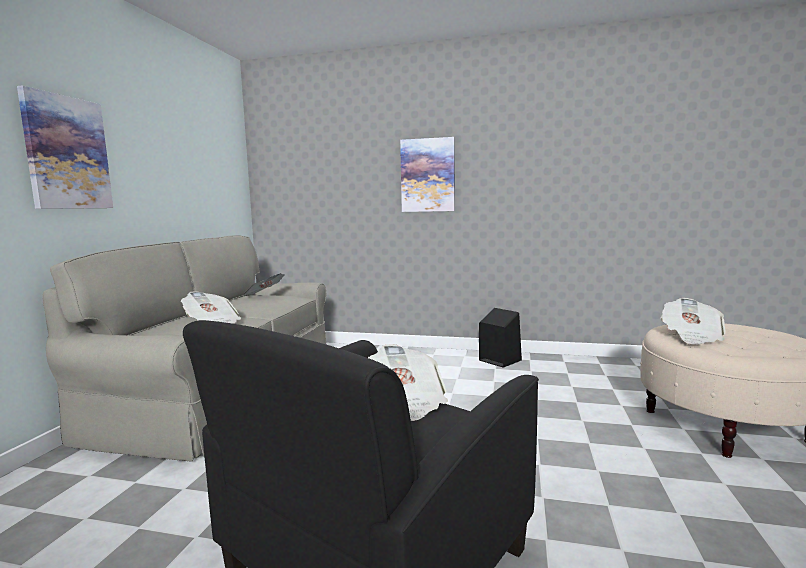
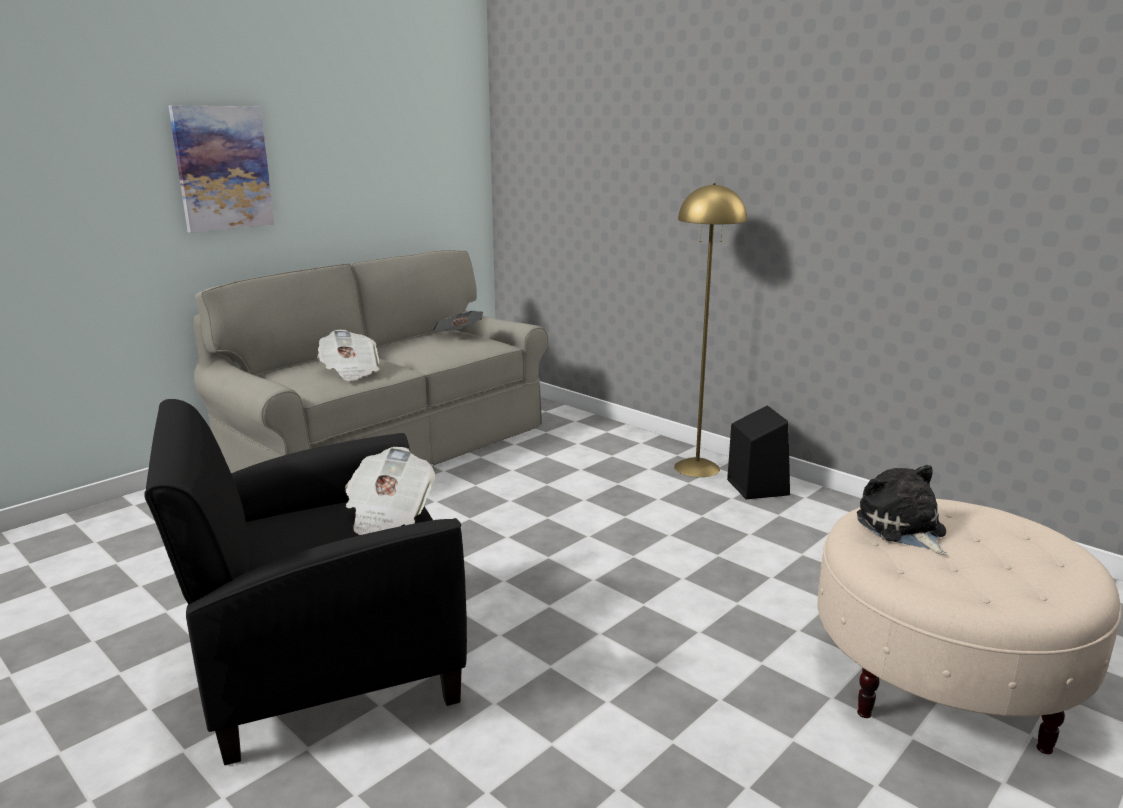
camera: 30 degrees right, 10 degrees up
(427, 175) = (701, 181): picture -> none
(454, 358) = (697, 467): none -> yellow floor lamp
(691, 336) = (902, 528): newspaper -> plush toy

